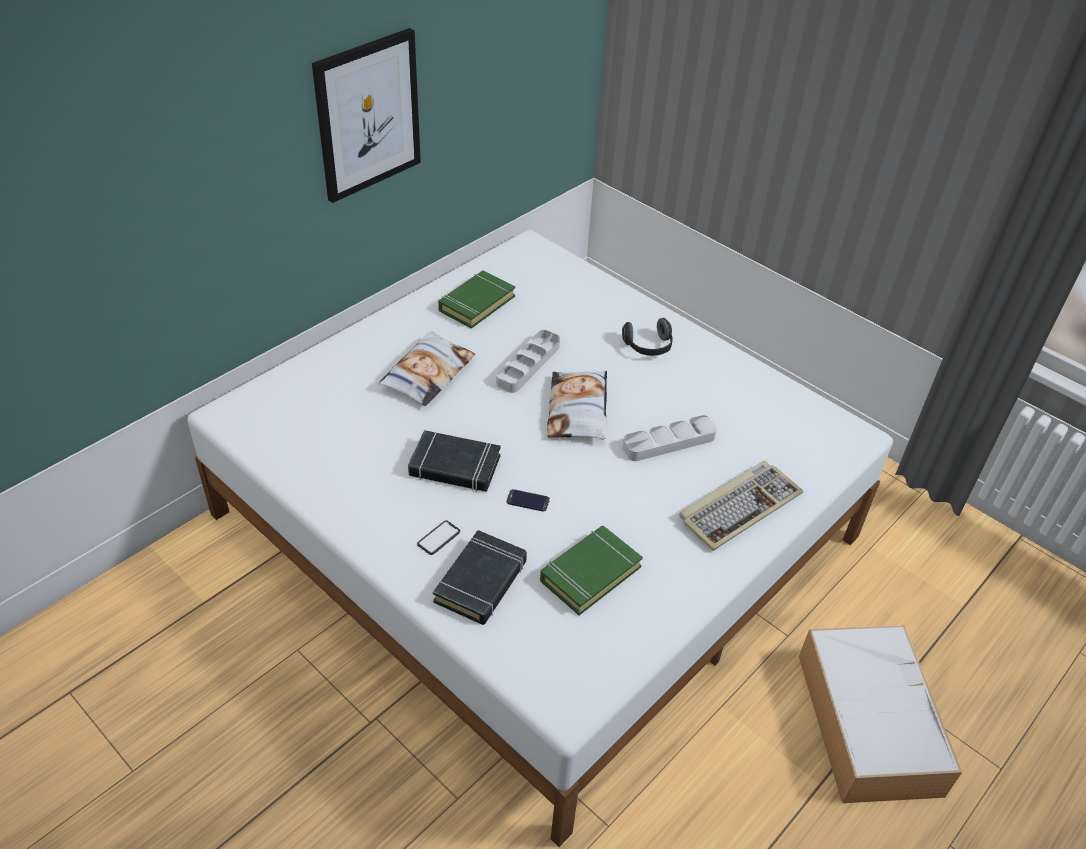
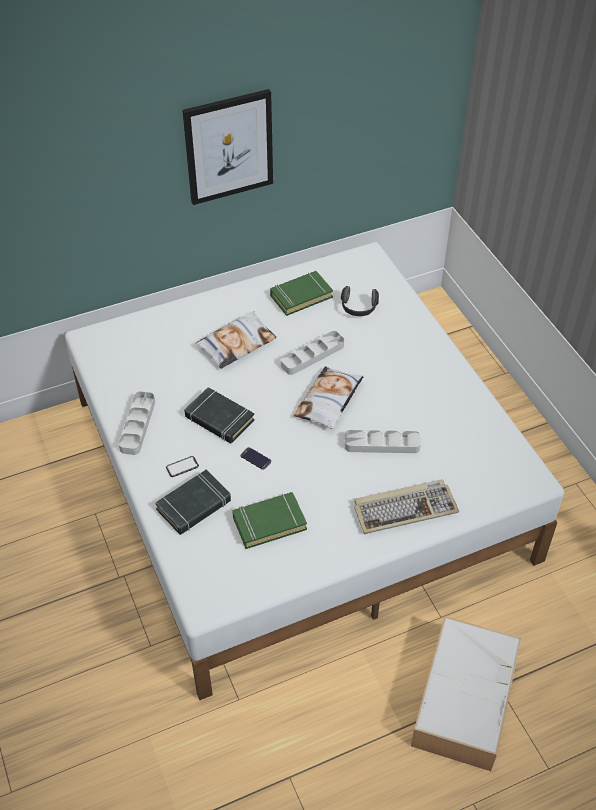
camera: 25 degrees right, 5 degrees up
(350, 503) = (137, 425): none -> grey tray
(648, 347) = (411, 365): headphones -> headphones (358, 308)

